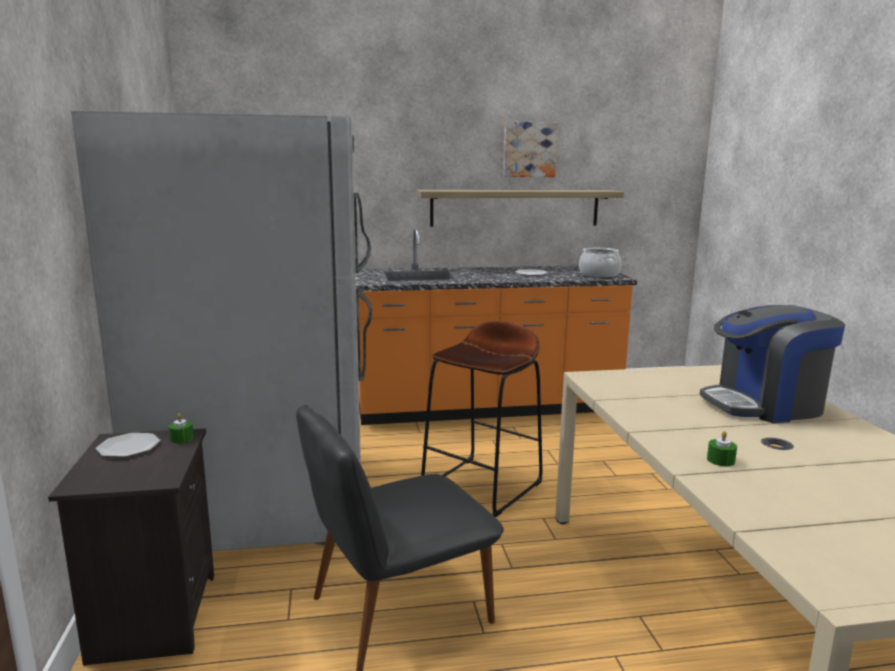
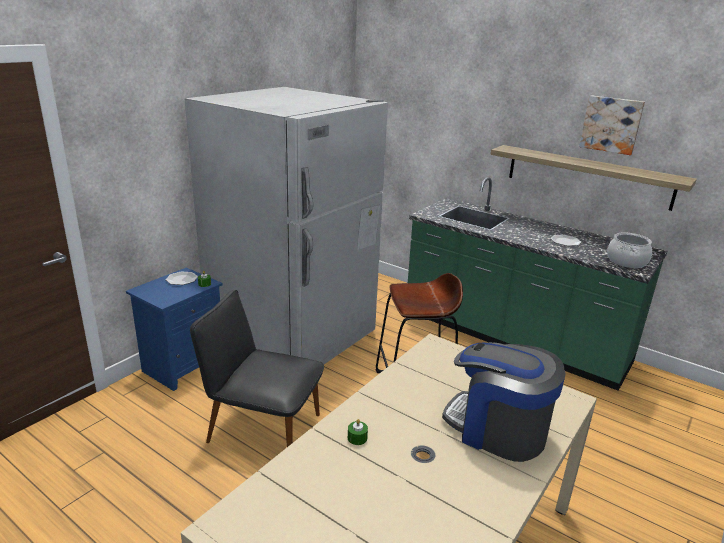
camera: 45 degrees right, 10 degrees up
(152, 615) = (184, 365): black nightstand -> blue nightstand
(487, 408) = (512, 339): orange counter -> green counter

